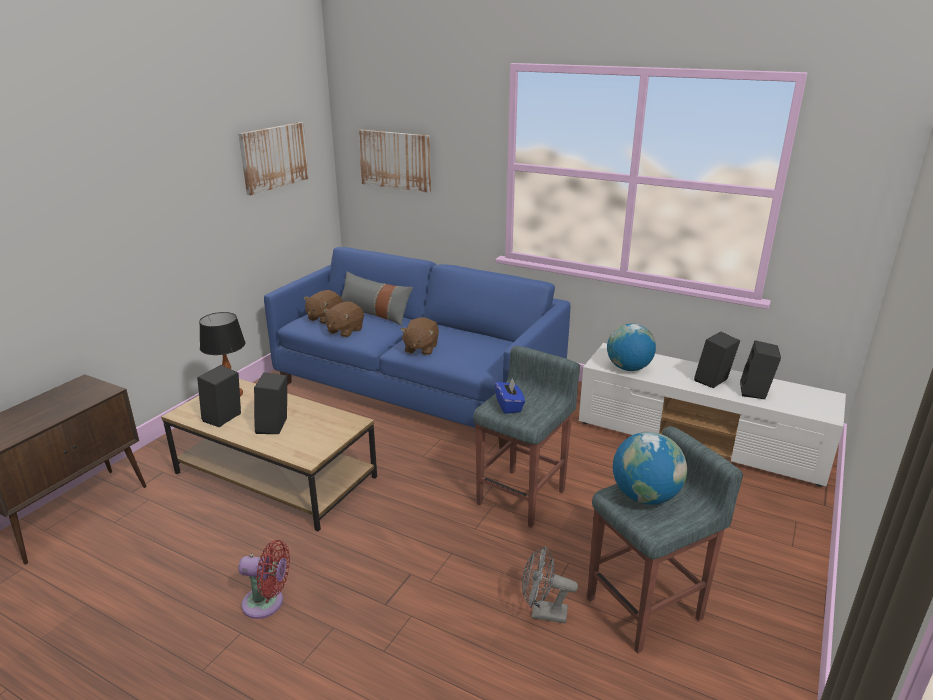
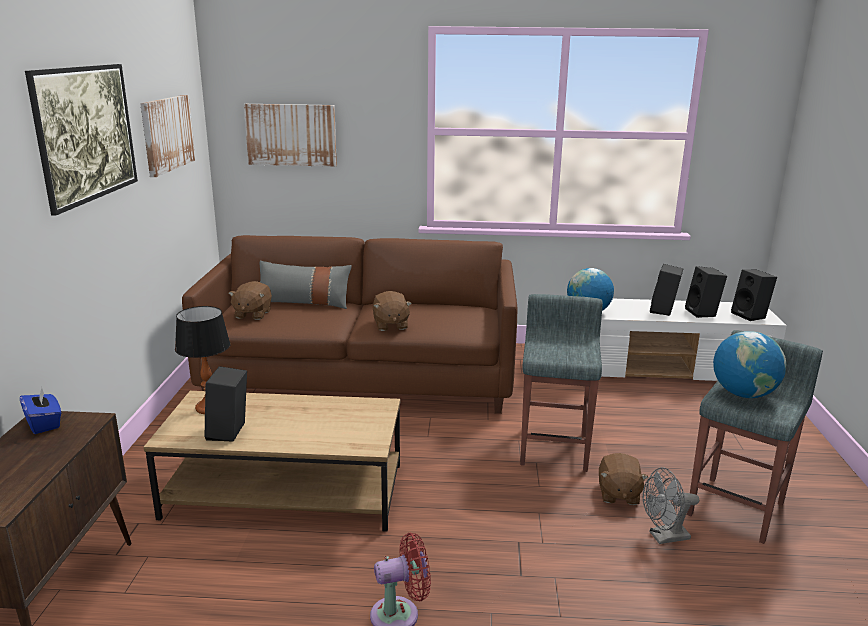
camera: 25 degrees left, 5 degrees down
(170, 188) = (91, 165): none -> picture
(275, 427) = (300, 427): black speaker -> black speaker (751, 315)
(344, 331) = (289, 322): brown plush toy -> brown plush toy (618, 494)
(418, 387) = (362, 376): blue sofa -> brown sofa
(509, 406) = (551, 351): blue tissue box -> blue tissue box (44, 423)

